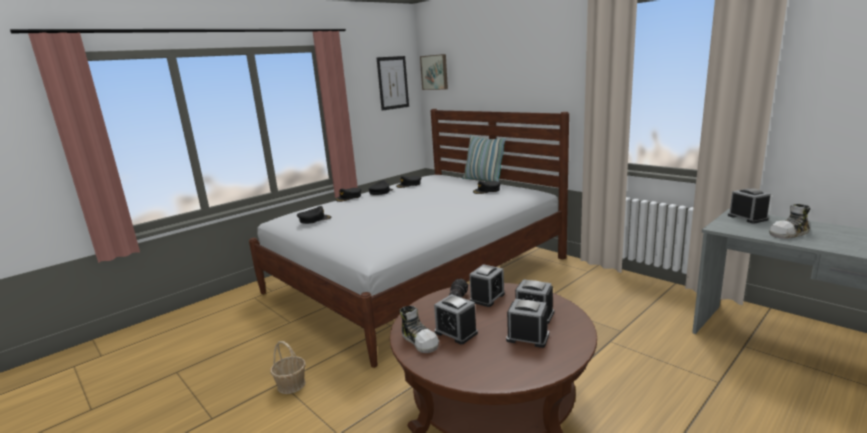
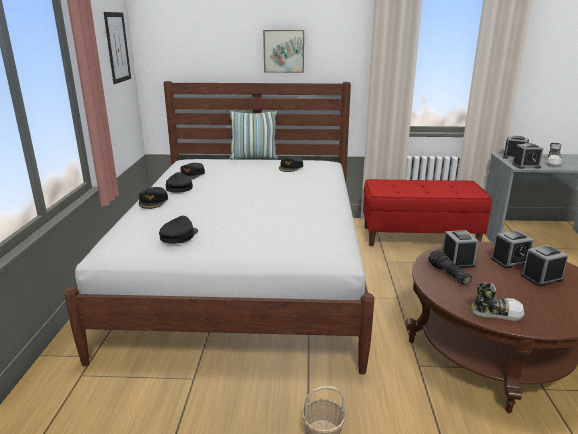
camera: 45 degrees left, 5 degrees up
(435, 72) = (162, 36): picture -> picture (284, 51)
(456, 332) = (501, 295): alarm clock -> alarm clock (526, 166)
(618, 293) = (419, 237): none -> red bench

